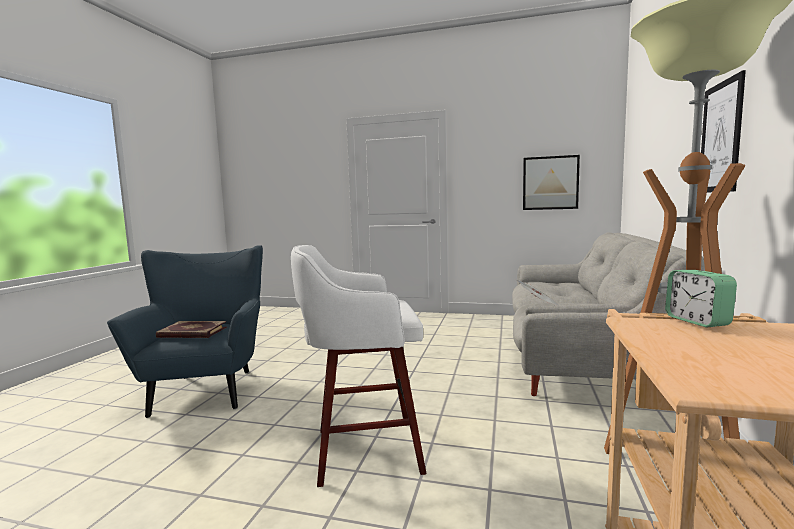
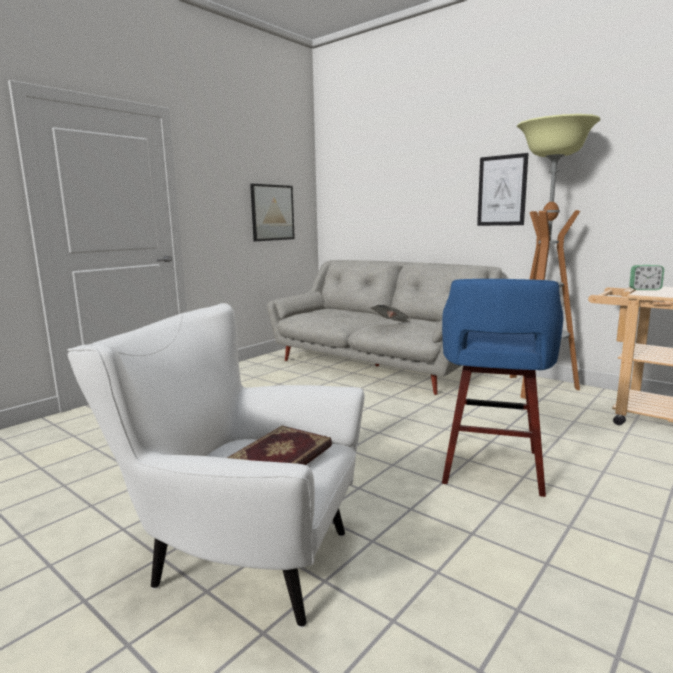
camera: 65 degrees left, 5 degrees up
(208, 388) = (238, 558): blue armchair -> white armchair
(363, 450) = (491, 469): white stool -> blue stool

